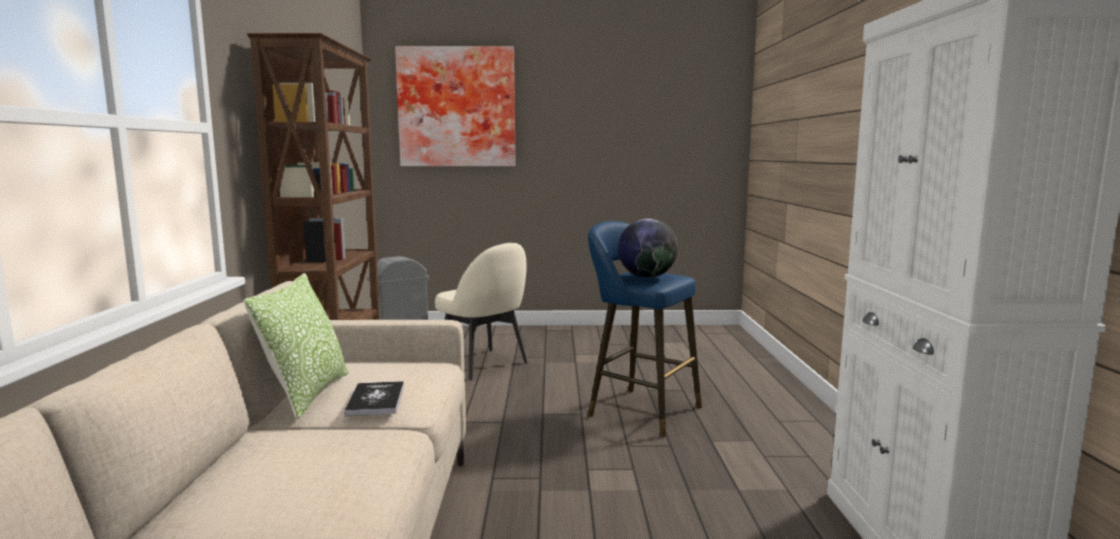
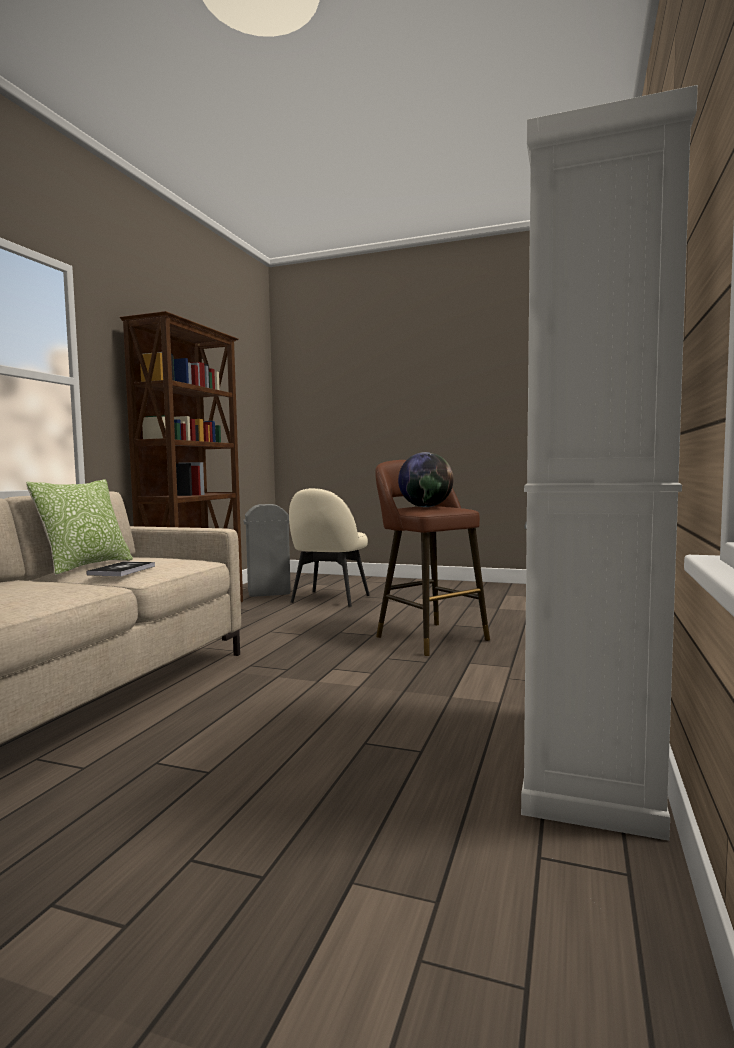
camera: 20 degrees right, 5 degrees down
(457, 107) = (341, 384): picture -> none
(483, 365) = (329, 599): beige chair -> beige chair turned 45 degrees clockwise
(639, 410) = (427, 637): blue stool -> brown stool

